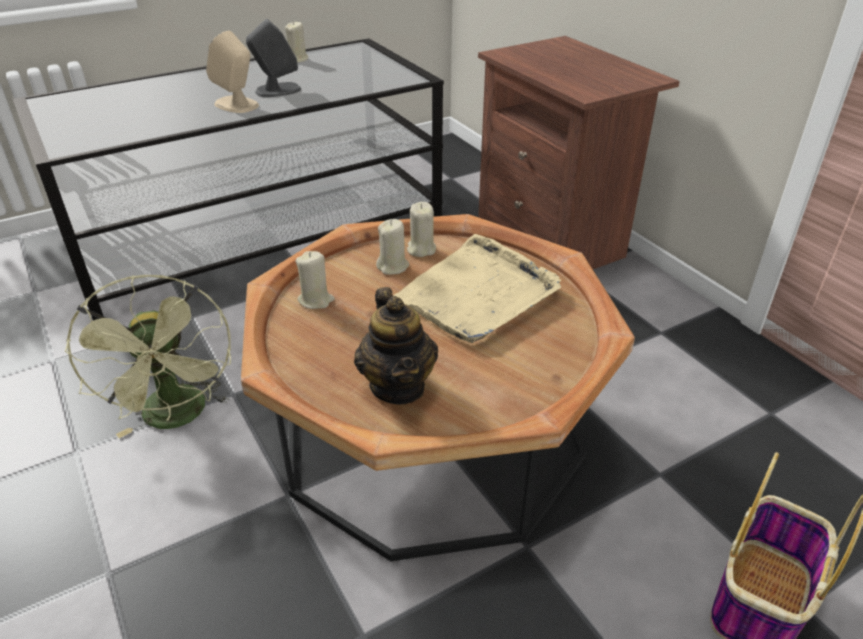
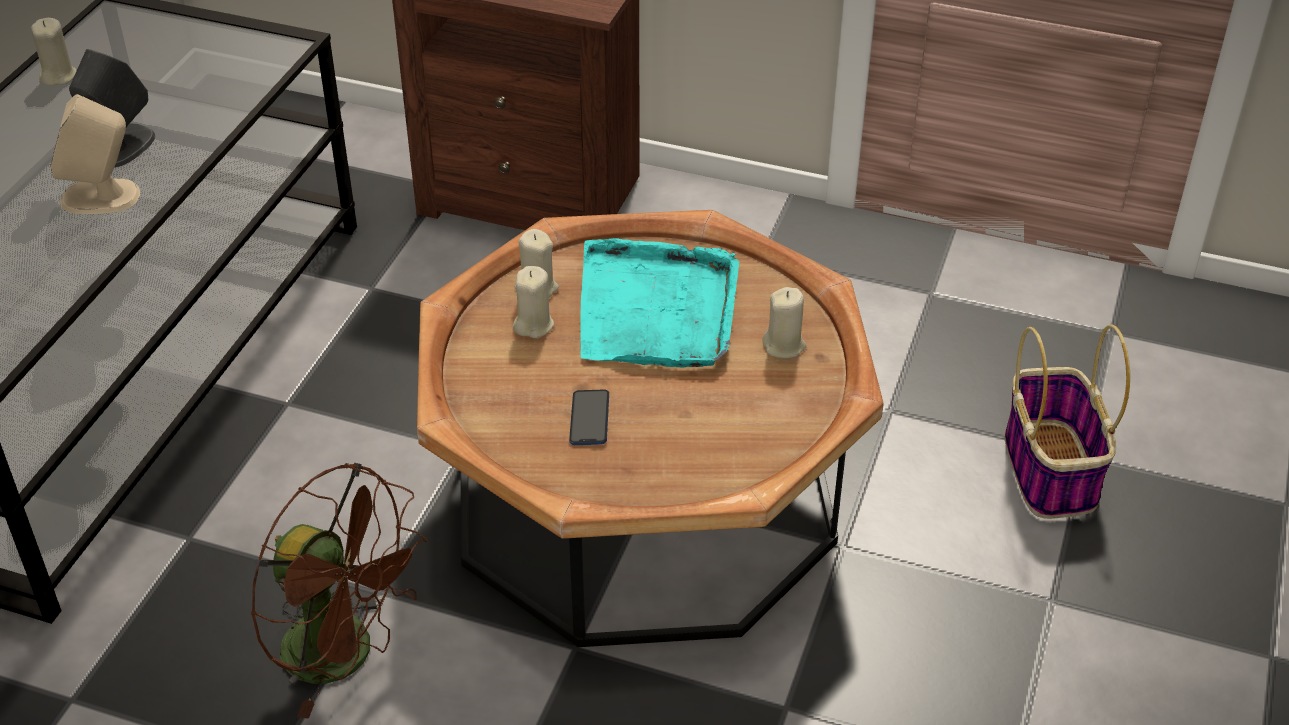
camera: 40 degrees left, 5 degrees up
(178, 417) = (346, 655): green fan -> brown fan
(316, 300) = (504, 406): beige candle -> beige candle (784, 345)
(352, 333) = (589, 419): none -> phone
(398, 386) = (698, 444): teapot -> none
(477, 293) = (656, 310): beige tray -> turquoise tray

